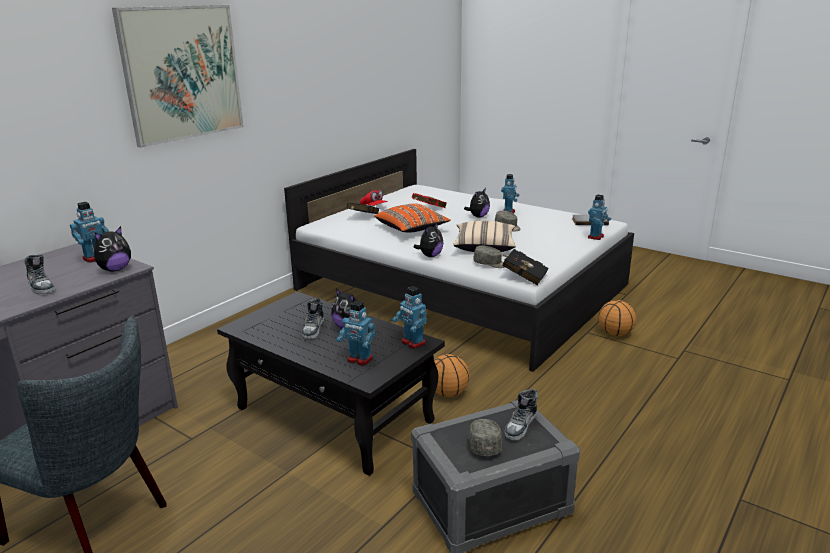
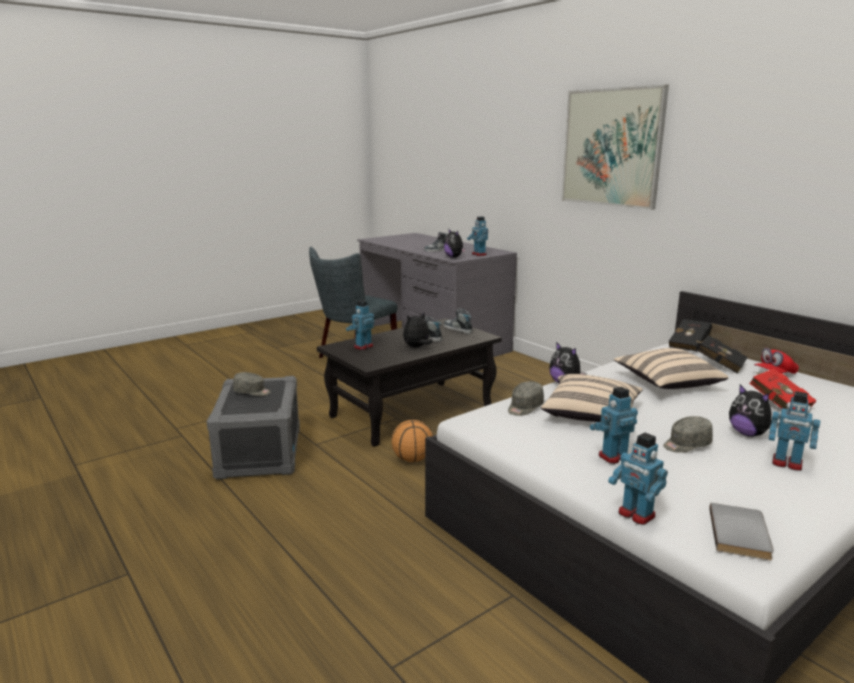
camera: 105 degrees right, 5 degrees down
(412, 229) = (666, 383): orange pillow -> beige pillow
(413, 343) = (372, 362): toy robot -> toy robot (613, 456)
(521, 425) = (256, 406): shoe -> shoe (457, 329)
(523, 277) = (476, 419): black book -> black book (690, 345)
(615, 334) = (498, 626): basketball -> none

